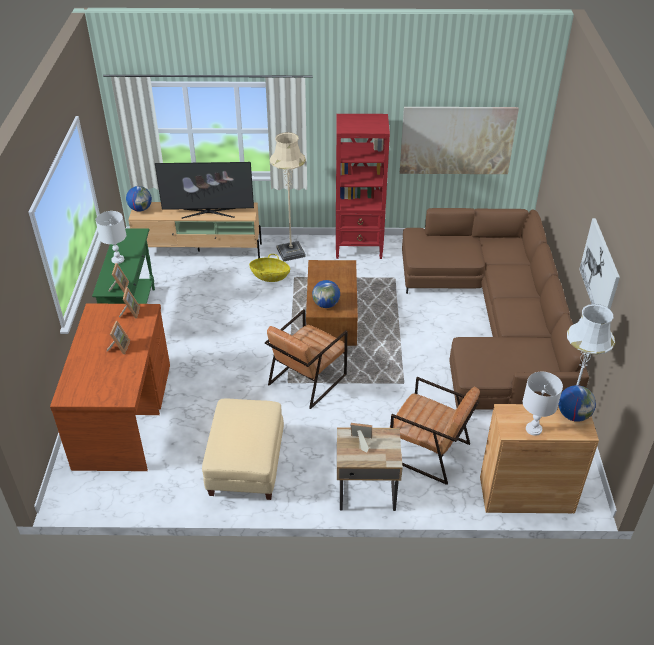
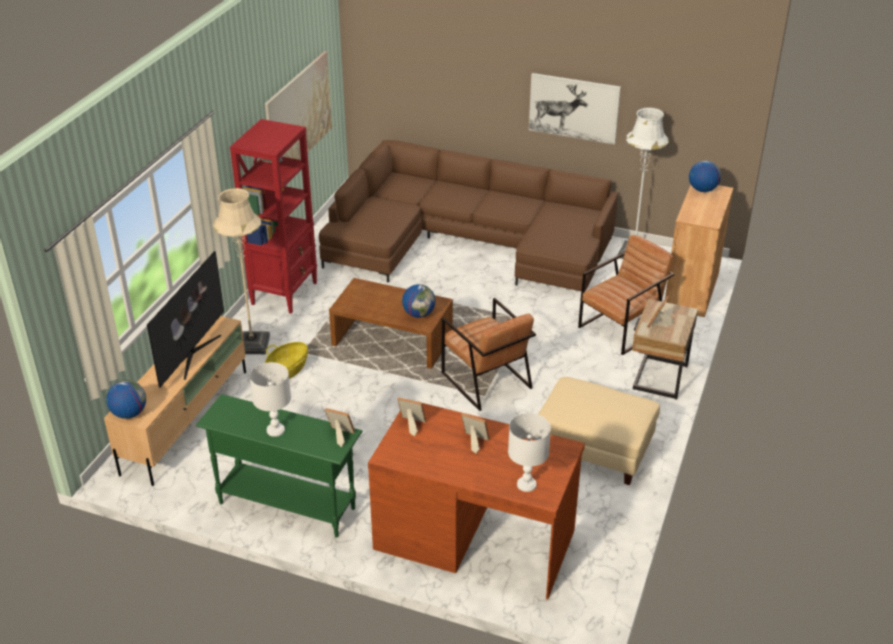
camera: 70 degrees left, 5 degrees down
(533, 429) = (712, 211): white table lamp -> white table lamp (526, 485)

